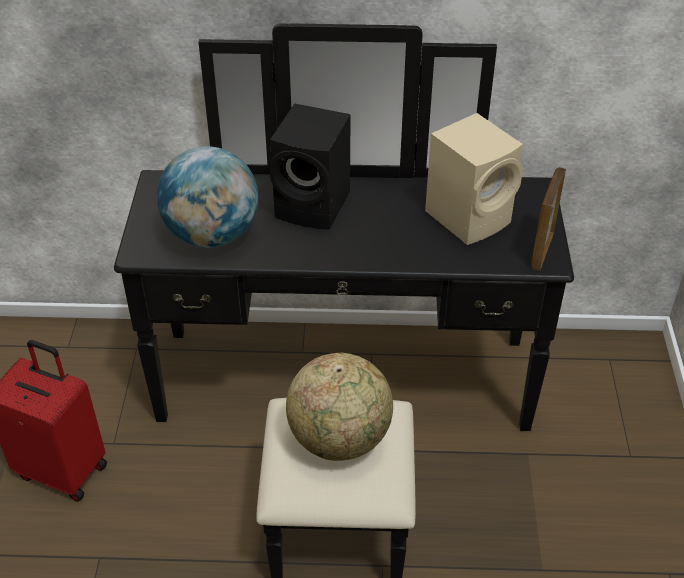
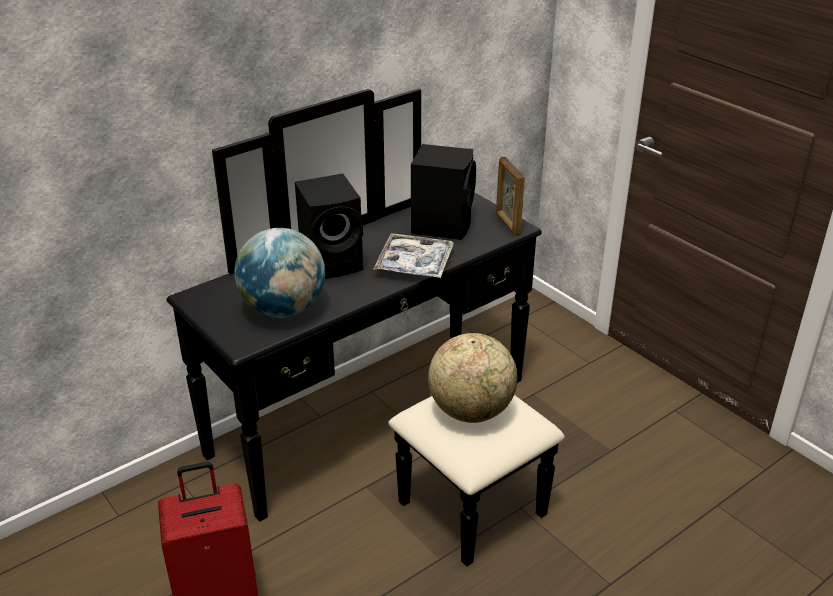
camera: 40 degrees left, 10 degrees down
(386, 248) = (414, 264): none -> tray
(470, 216) = (442, 225): beige speaker -> black speaker

